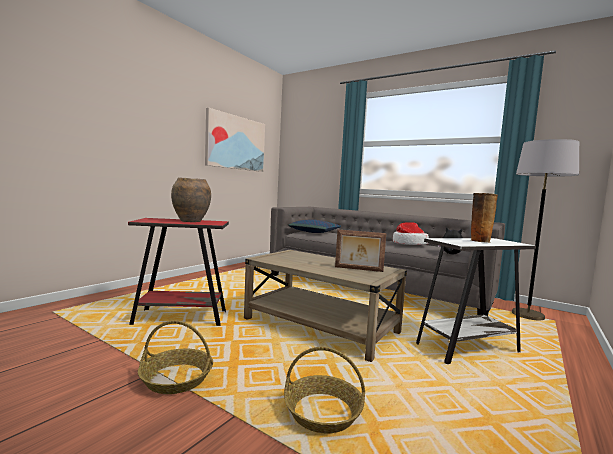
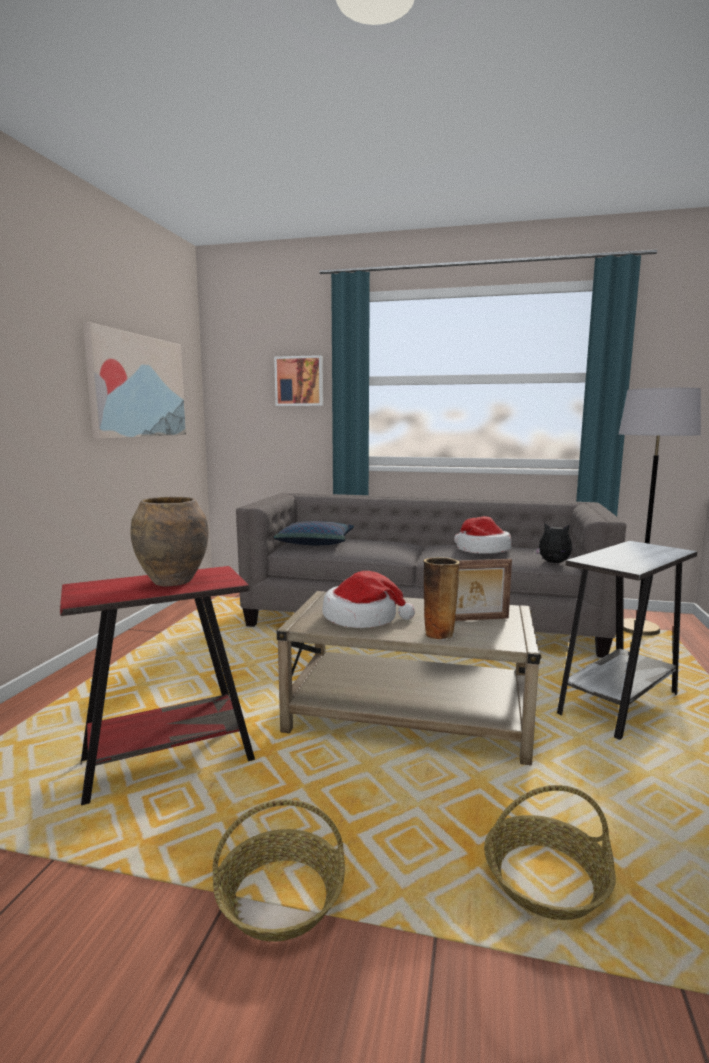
camera: 20 degrees left, 5 degrees up
(296, 260) = (362, 618): none -> hat
(327, 144) = (299, 381): none -> picture
(480, 241) = (634, 554): vase -> vase (439, 634)

